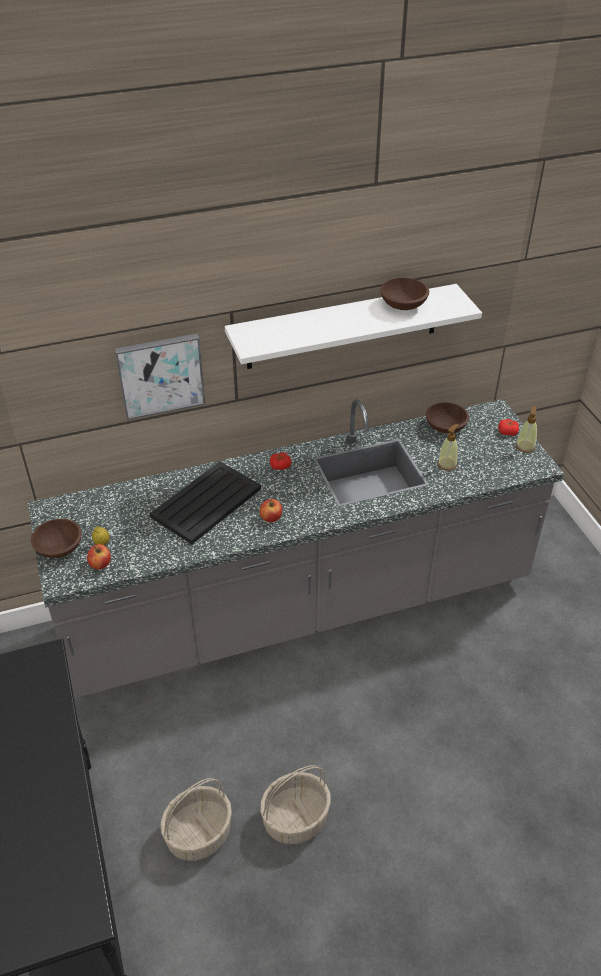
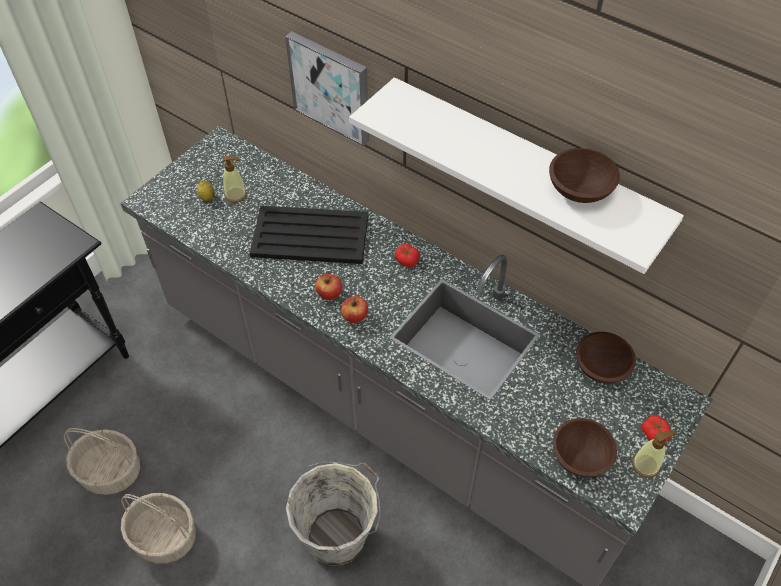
camera: 55 degrees right, 10 degrees up
(60, 547) = (183, 176): brown bowl -> brown bowl (581, 456)
(100, 564) = (183, 212): apple -> apple (355, 316)
(383, 697) = (338, 535): none -> grey bucket
(447, 464) = (539, 400): soap dispenser -> soap dispenser (236, 195)

